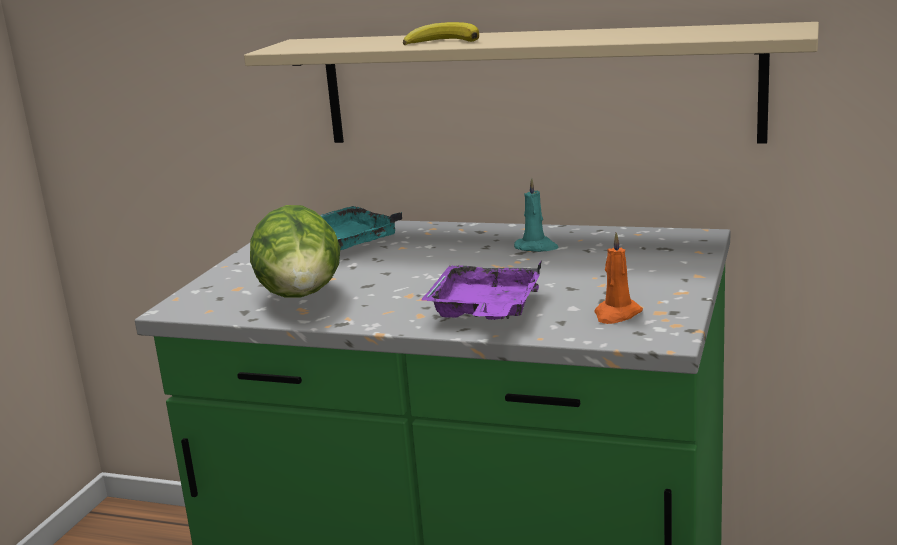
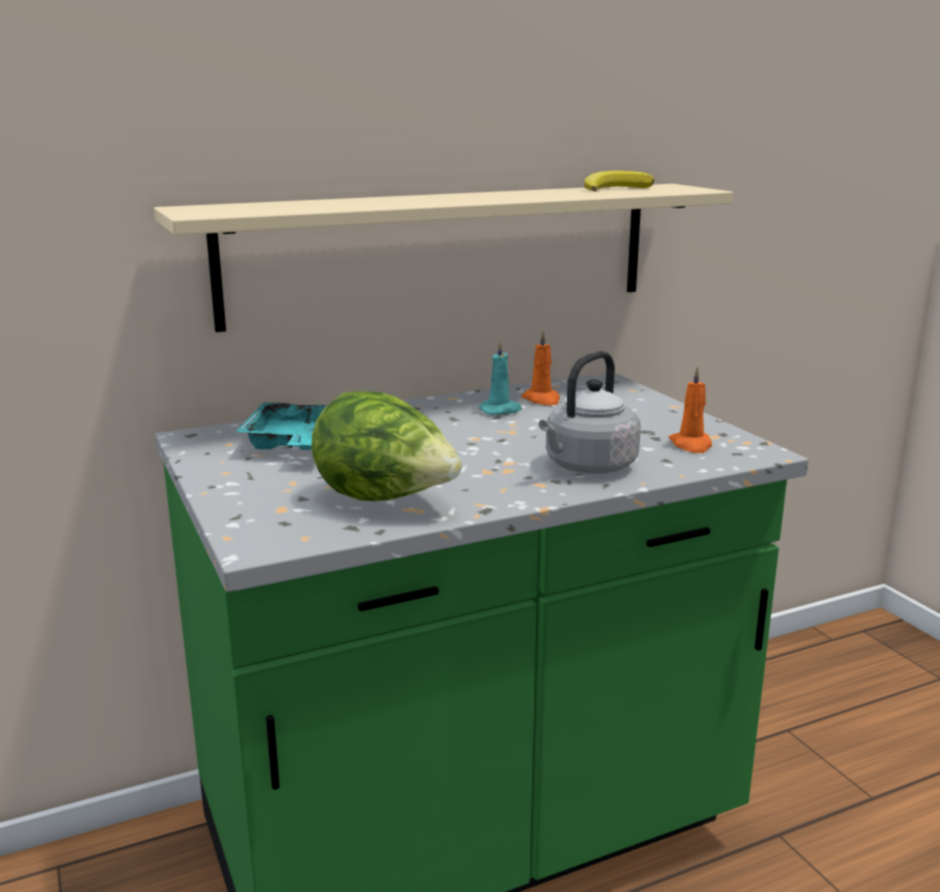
camera: 45 degrees left, 0 degrees up
(443, 41) = (395, 202): banana -> banana (614, 188)
(485, 311) = (587, 467): purple tray -> grey kettle
(592, 244) = (542, 400): none -> orange candle

